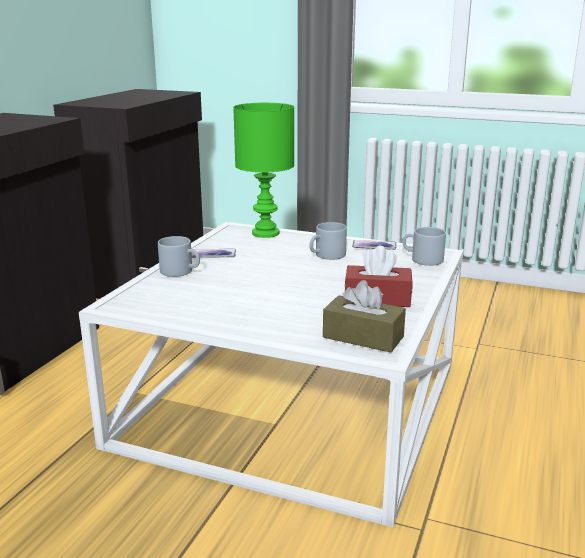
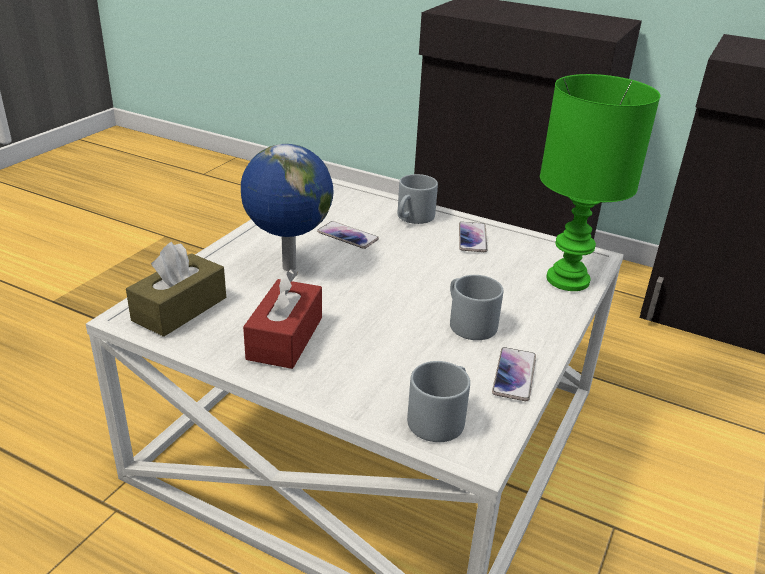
camera: 95 degrees right, 10 degrees up
(217, 292) = (347, 236): none -> phone
(279, 308) = (287, 268): none -> globe

